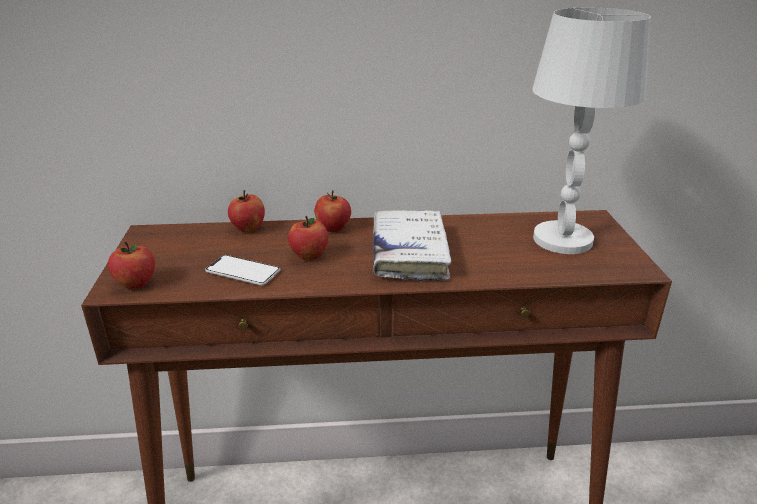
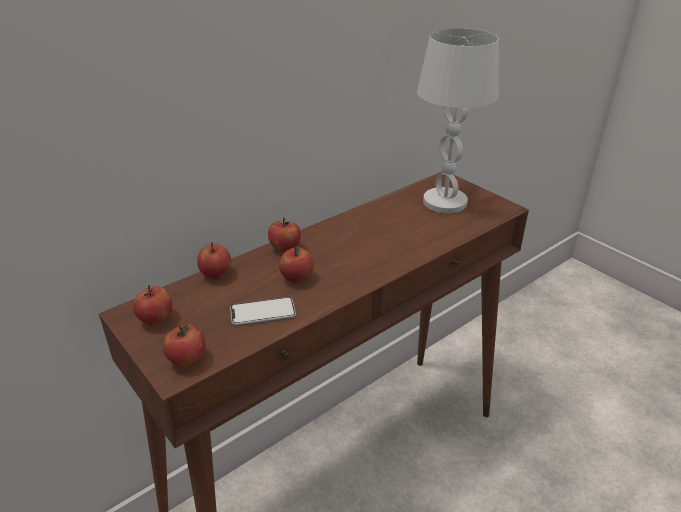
camera: 35 degrees left, 5 degrees up
(158, 245) = (156, 320): none -> apple
(409, 254) = (364, 249): white book -> none

